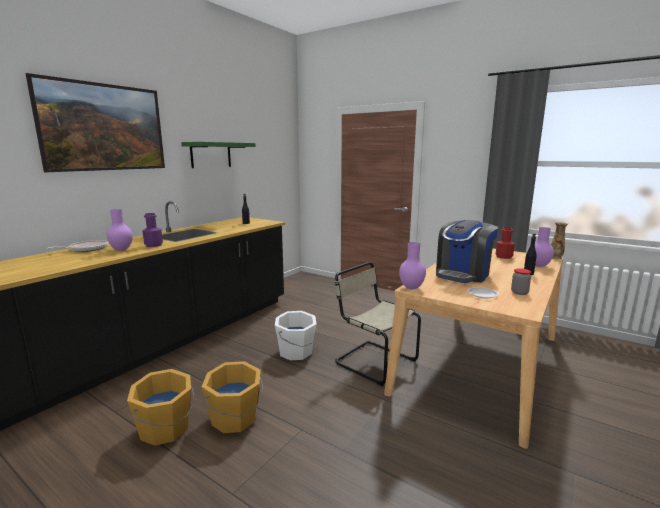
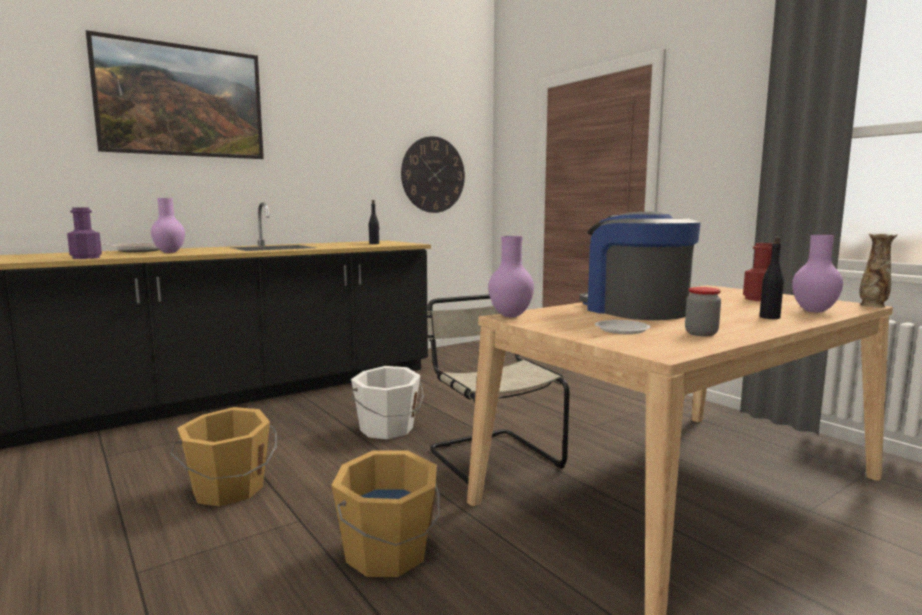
camera: 20 degrees right, 5 degrees down
(153, 245) = (213, 251): purple bottle -> purple bottle (86, 258)
(166, 429) = (138, 484): orange bucket -> orange bucket (388, 553)
(211, 155) = (338, 147): green shelf -> none
(267, 169) = (433, 175): none -> wall clock
(463, 274) = (634, 310): coffee machine -> coffee machine turned 90 degrees clockwise

